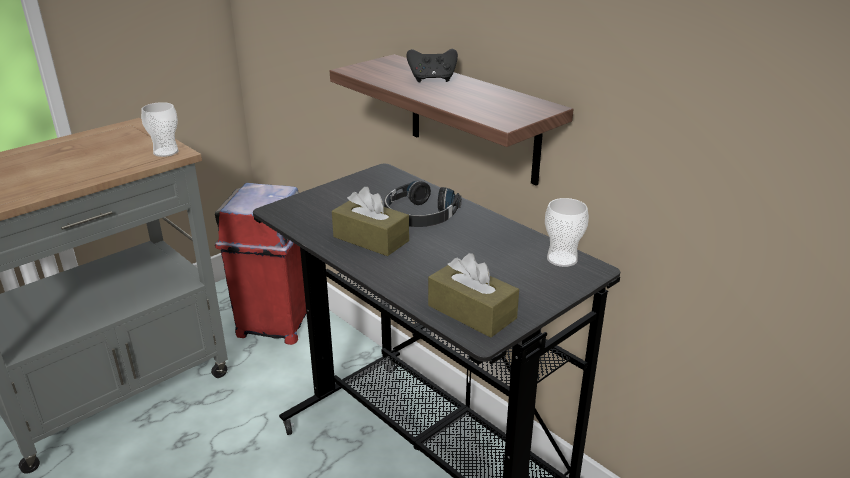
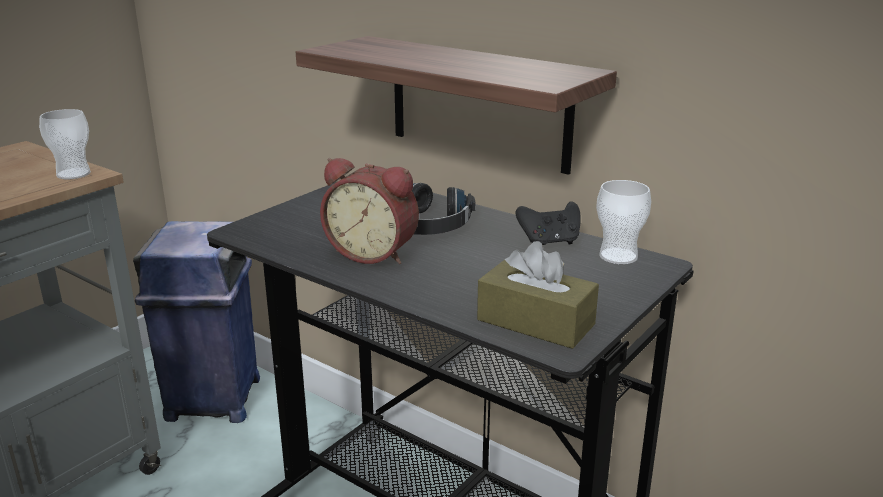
camera: 10 degrees left, 5 degrees down
(275, 323) = (213, 400): red trash can -> blue trash can
(371, 239) = (373, 253): brown tissue box -> alarm clock
(432, 80) = (430, 54): black game controller -> black game controller (549, 242)

